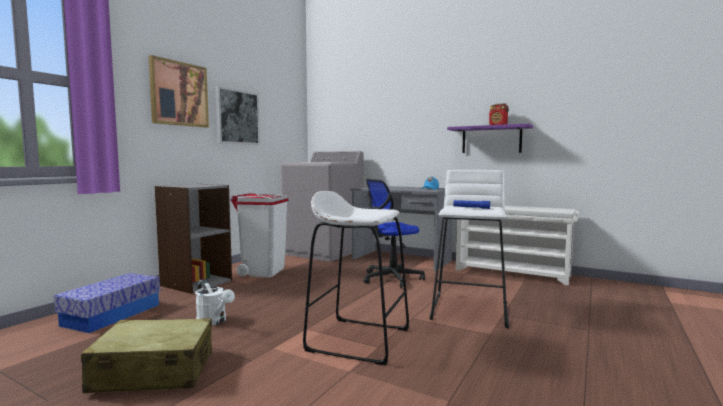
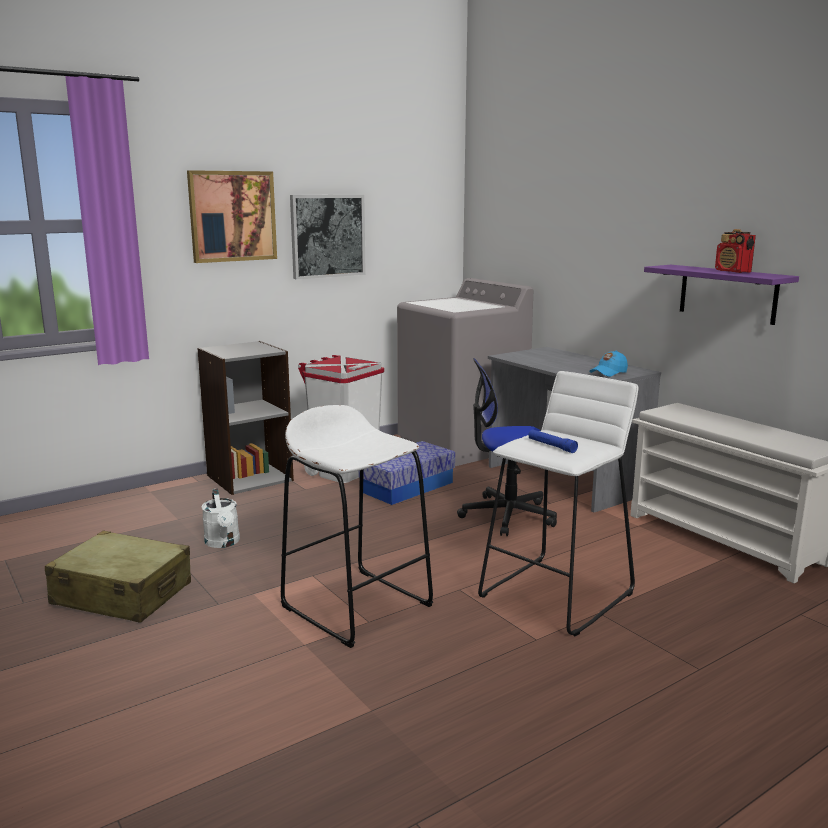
camera: 25 degrees right, 10 degrees up
(112, 315) = (132, 511): storage box -> storage box (407, 487)

